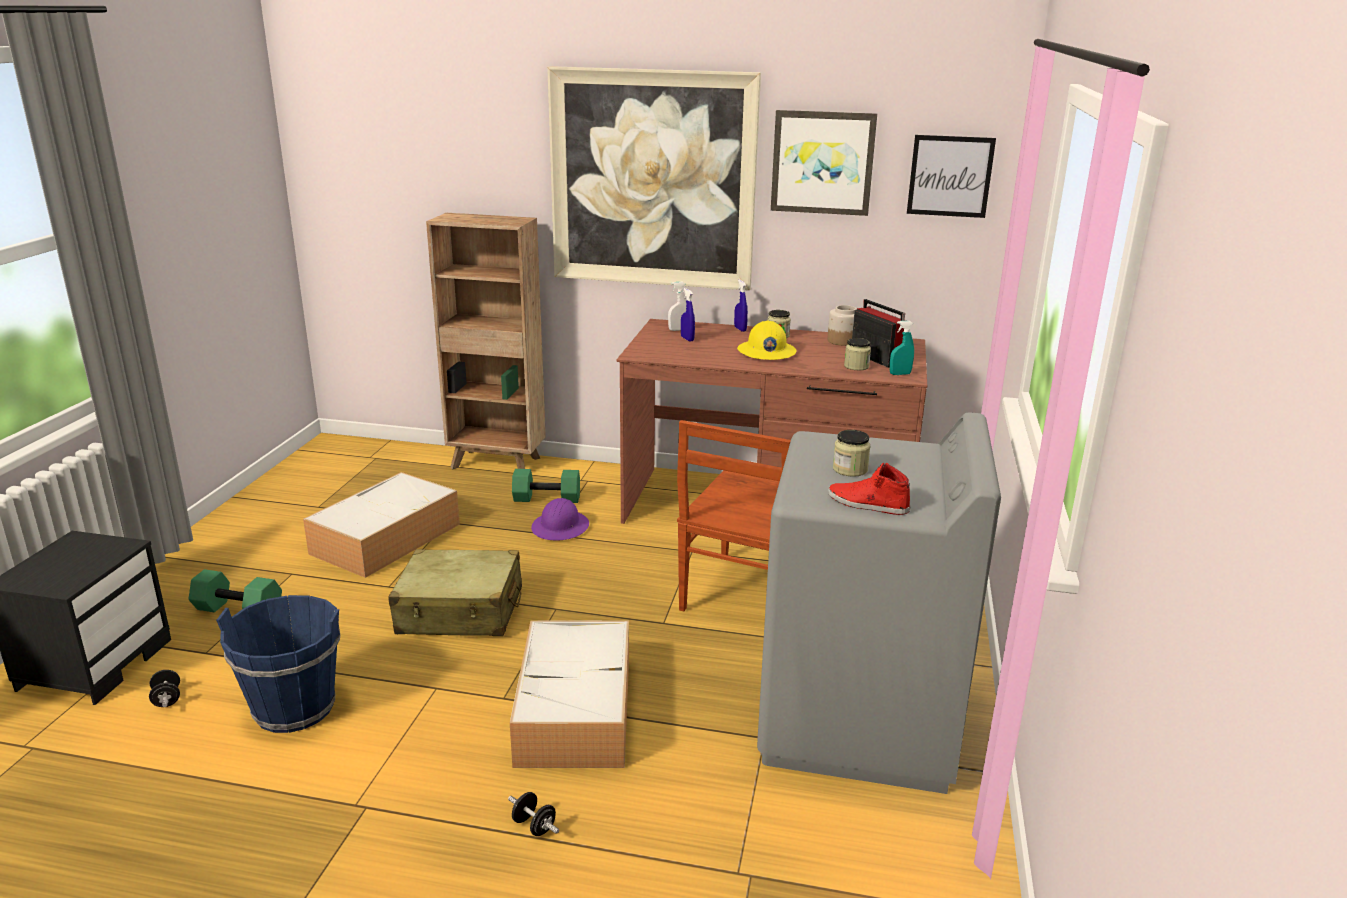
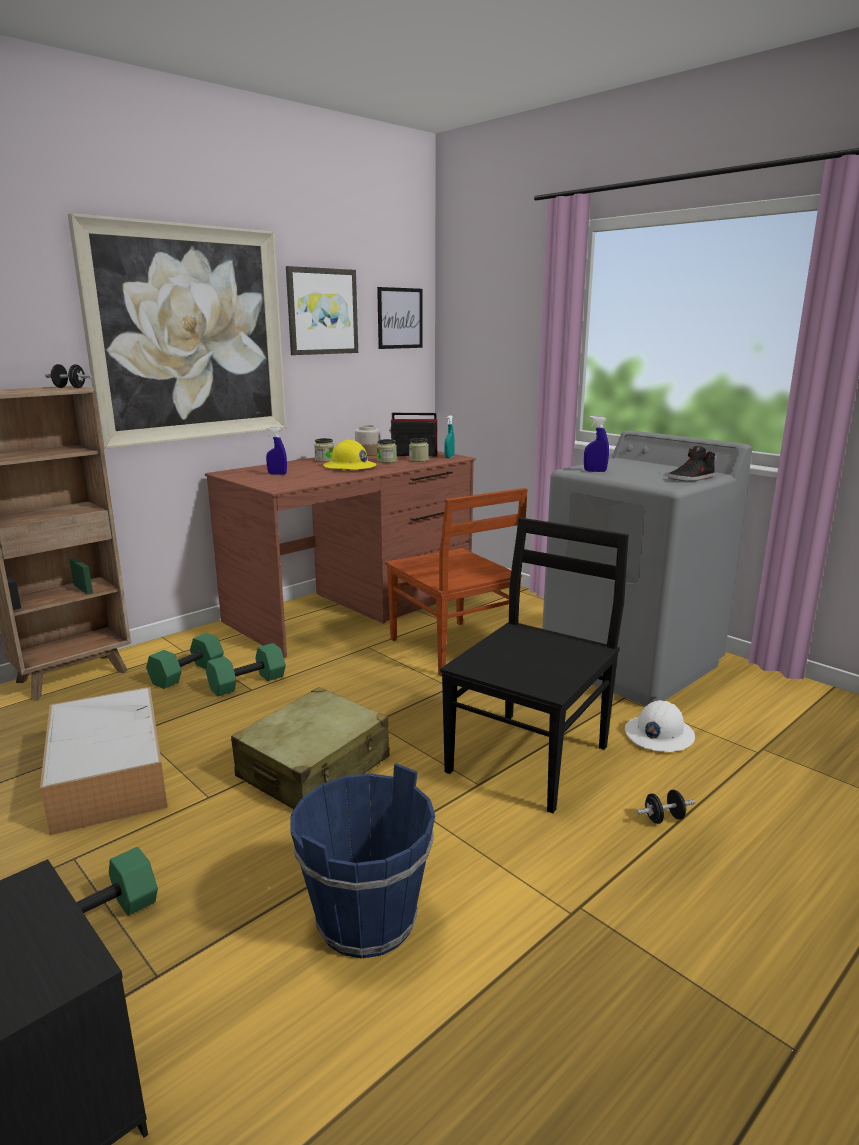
camera: 55 degrees left, 5 degrees down
(167, 699) = (226, 1038): black dumbbell -> black dumbbell (69, 388)
(560, 527) = (247, 682): purple hard hat -> green dumbbell
(575, 712) = (530, 757): storage box -> black chair
(678, 330) = (251, 472): white spray bottle -> none
(701, 784) = (658, 735): none -> white hard hat
(740, 329) = (289, 463): blue spray bottle -> blue spray bottle (595, 471)
(850, 469) = (635, 473): jar -> jar (387, 461)
(867, 504) = (691, 478): red shoe -> black shoe

